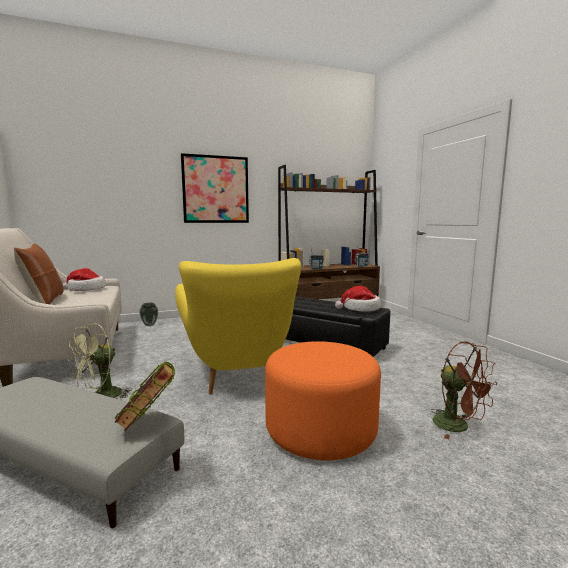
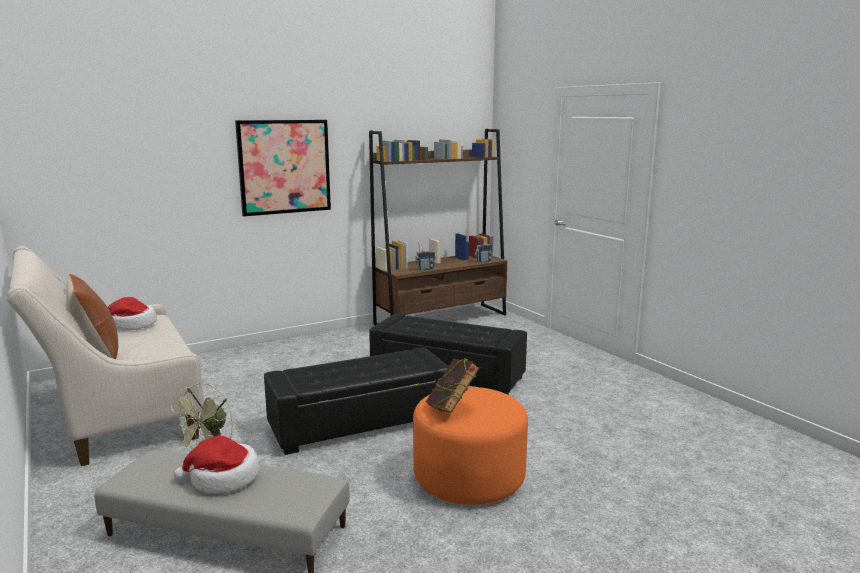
camera: 10 degrees left, 5 degrees up
(148, 422) = (320, 485): book -> book (452, 409)
(150, 325) = (205, 362): vase -> none
(239, 373) = (360, 423): yellow armchair -> black ottoman
(360, 309) = (492, 333): hat -> hat (223, 478)
(458, 426) = (600, 462): brown fan -> none

